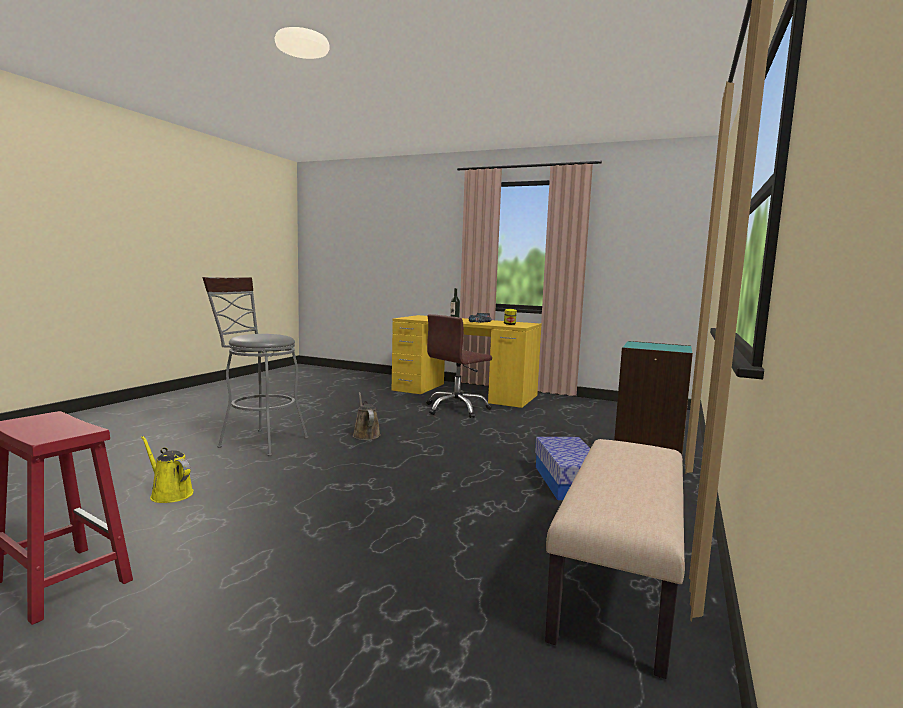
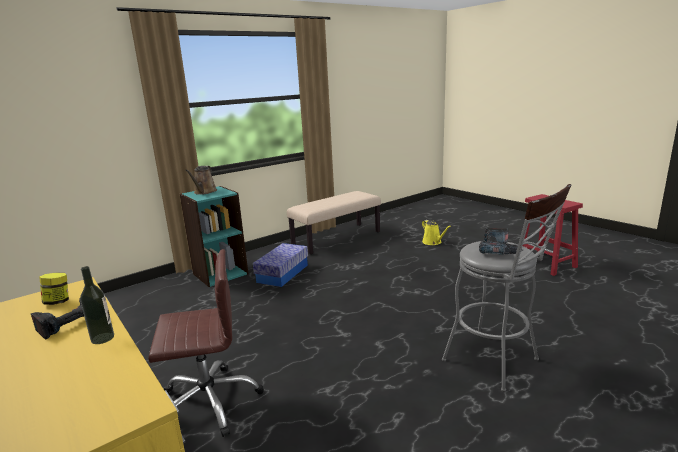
camera: 150 degrees left, 10 degrees up
(169, 494) = (538, 303): yellow watering can -> yellow watering can (433, 242)
(261, 335) = (498, 249): none -> power drill
(365, 435) = (377, 354): brown watering can -> brown watering can (204, 192)

